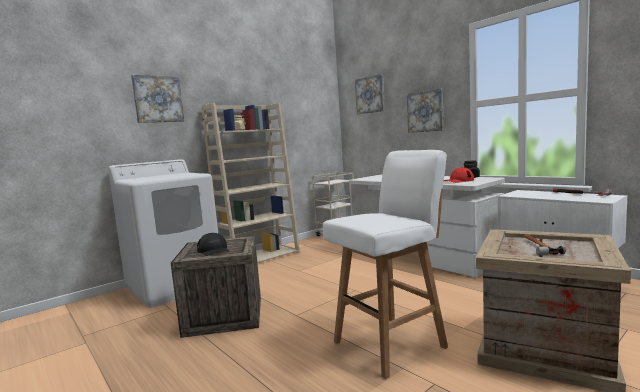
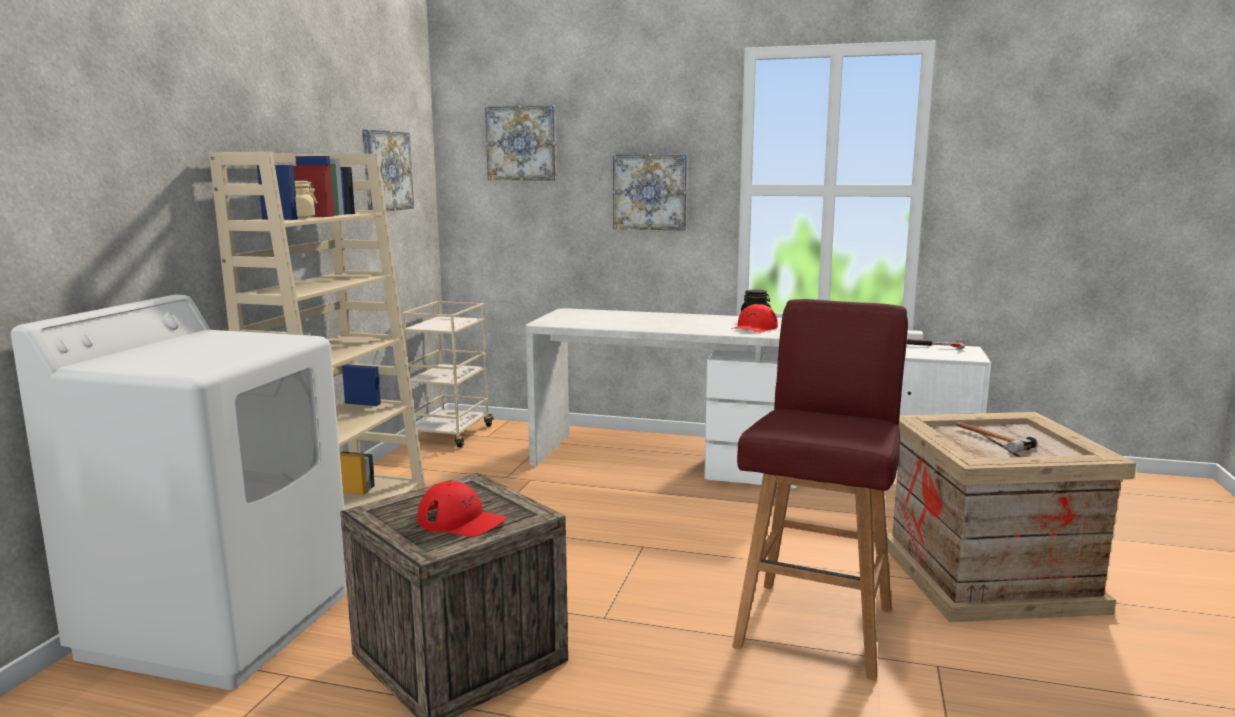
camera: 35 degrees left, 5 degrees up
(158, 99) = (114, 132): picture -> picture (386, 171)
(214, 250) = (461, 521): black cap -> red cap
(391, 344) = (816, 625): white stool -> red stool

